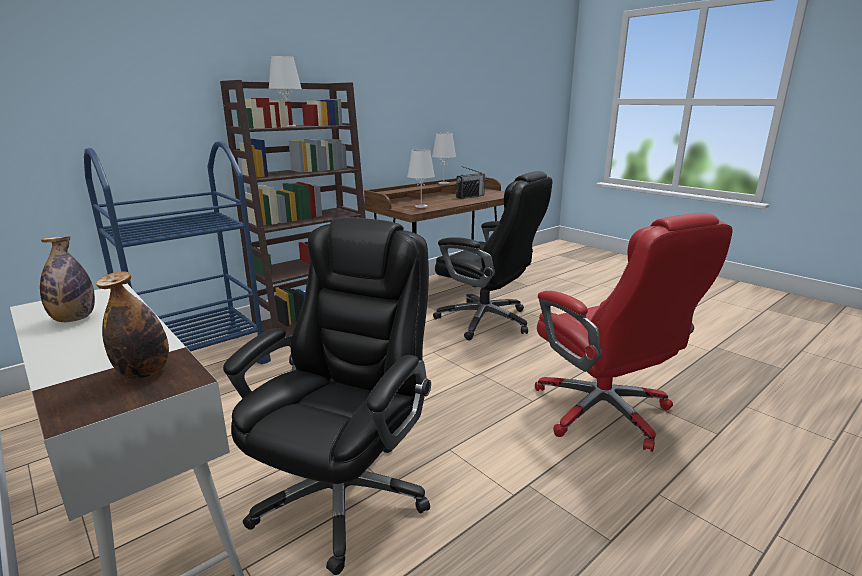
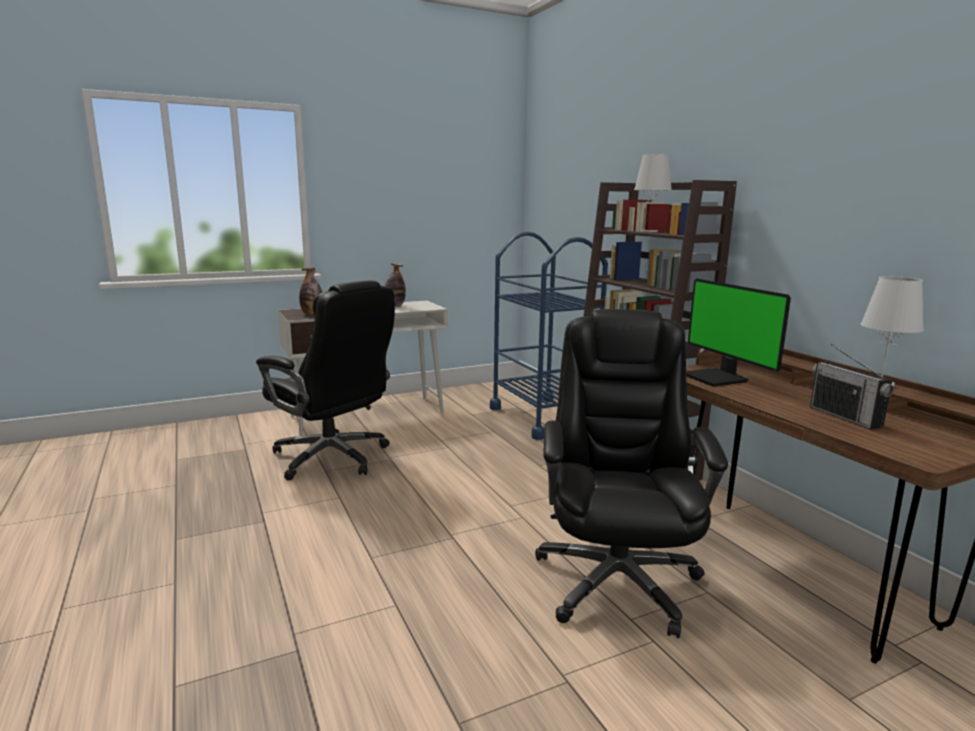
camera: 105 degrees right, 5 degrees down
(421, 206) = (717, 378): white table lamp -> monitor
(486, 321) = (616, 579): black office chair -> black office chair turned 135 degrees clockwise
(604, 412) = (306, 602): red office chair -> none

